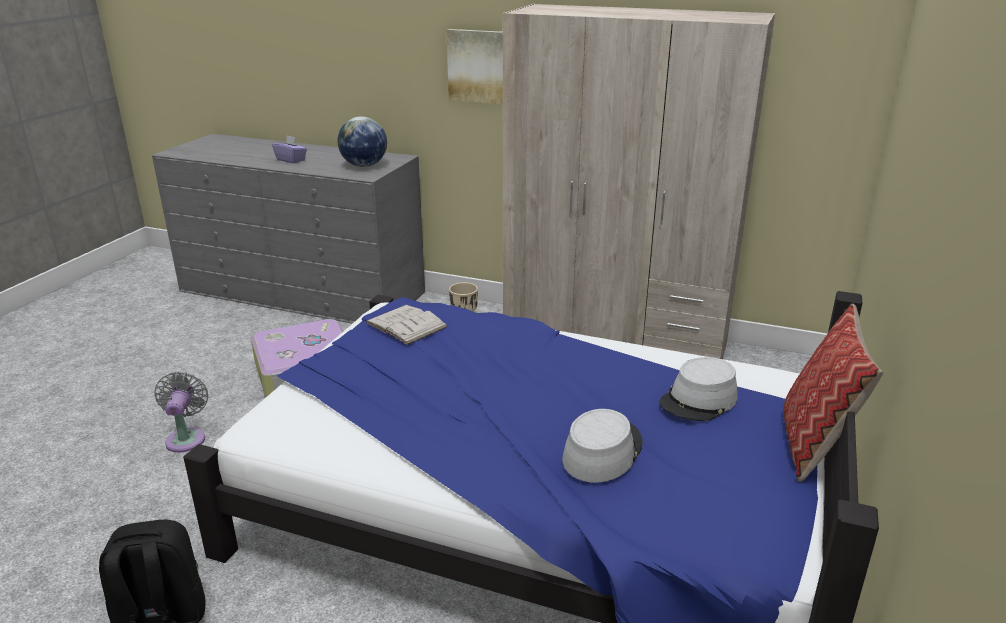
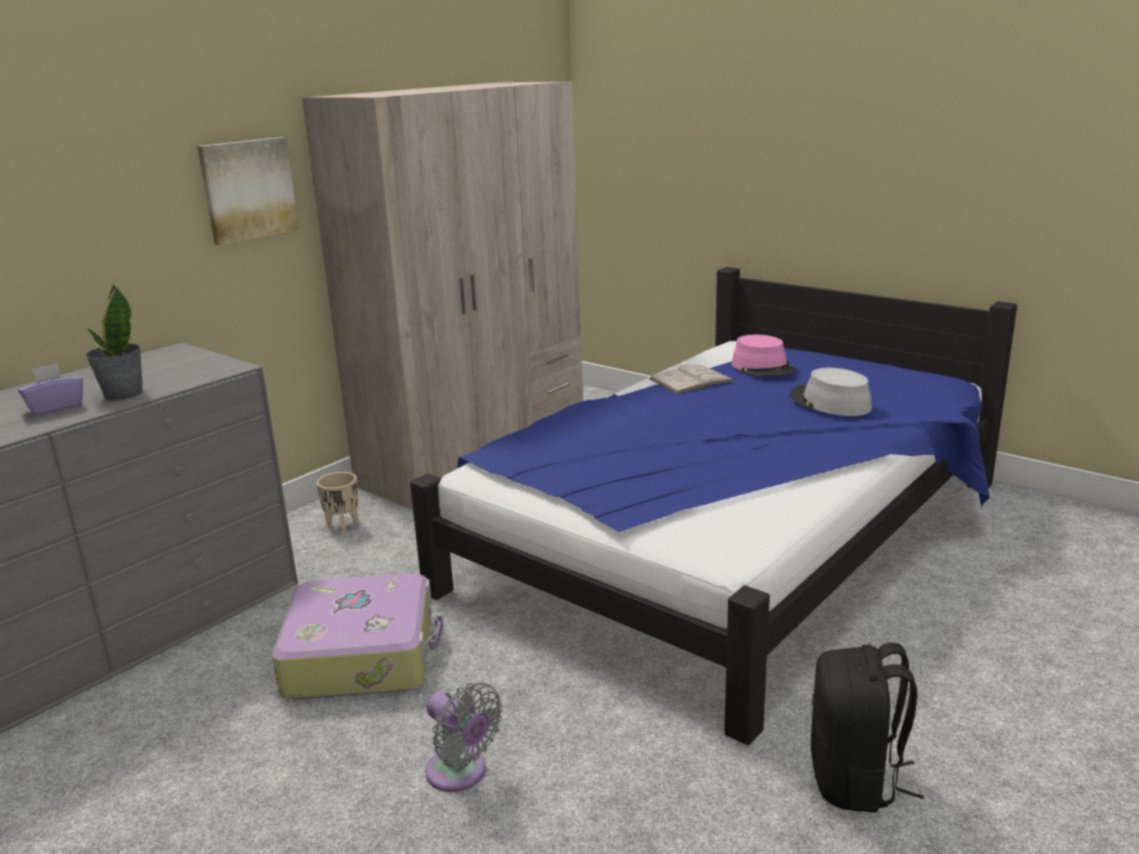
camera: 70 degrees left, 5 degrees down
(186, 438) = (460, 773): grey fan -> grey fan turned 150 degrees counterclockwise
(315, 166) = (123, 394): none -> potted plant
(364, 166) = (178, 368): globe -> none
(406, 324) = (548, 454): white book -> white book (691, 380)
(699, 400) = (763, 368): grey hat -> pink hat
(814, 444) = (828, 351): pillow -> none

